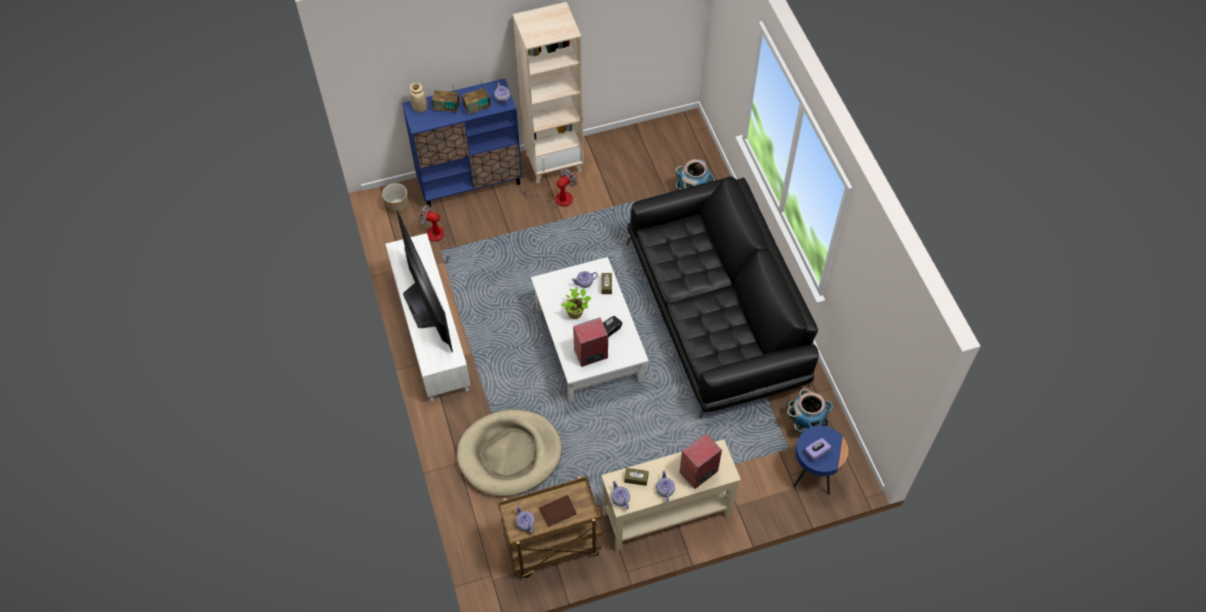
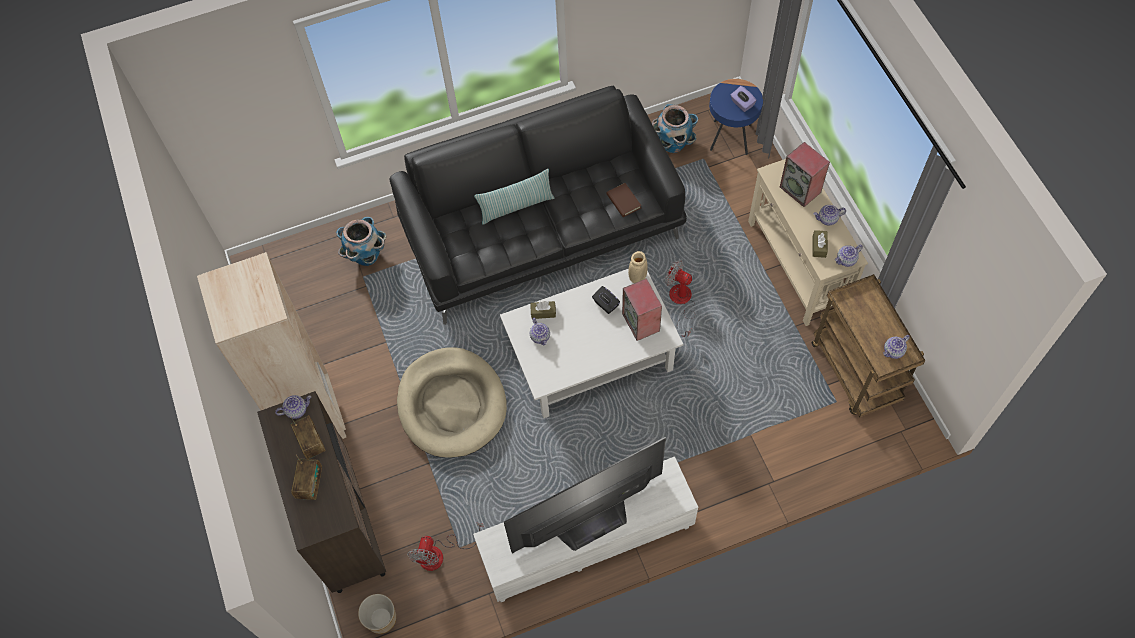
camera: 90 degrees left, 5 degrees up
(419, 108) = (310, 522): beige vase -> beige vase (637, 277)
(470, 182) = (342, 523): blue cabinet -> brown cabinet
(509, 454) = (749, 428): beige dog bed -> beige dog bed (452, 404)
(557, 199) = (374, 409): fan -> fan (681, 302)
(558, 511) = (872, 320): brown book -> brown book (623, 201)
(576, 313) = (585, 342): potted plant -> none
(708, 269) = (516, 206): none -> pillow

